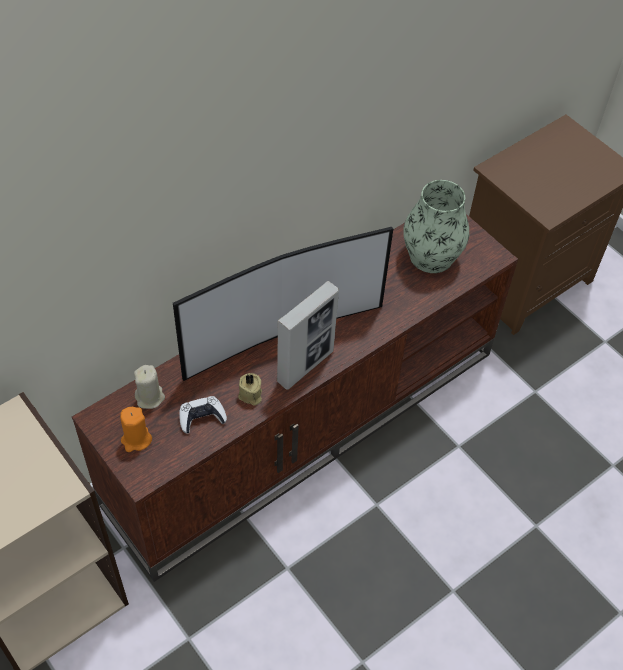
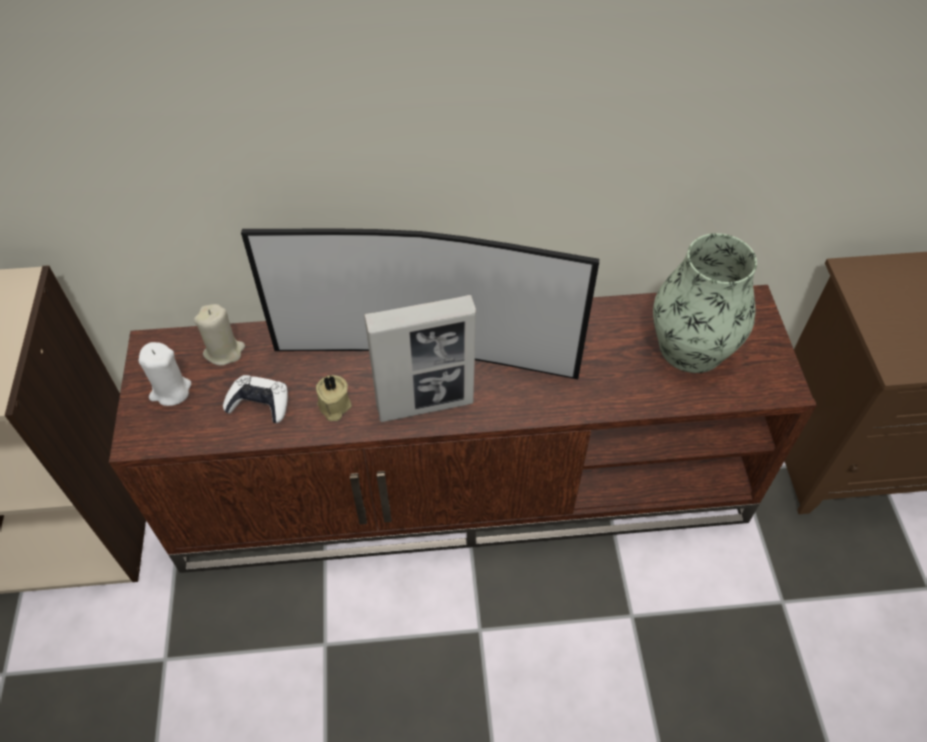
camera: 35 degrees right, 0 degrees up
(136, 439) = (170, 391): orange candle -> white candle

